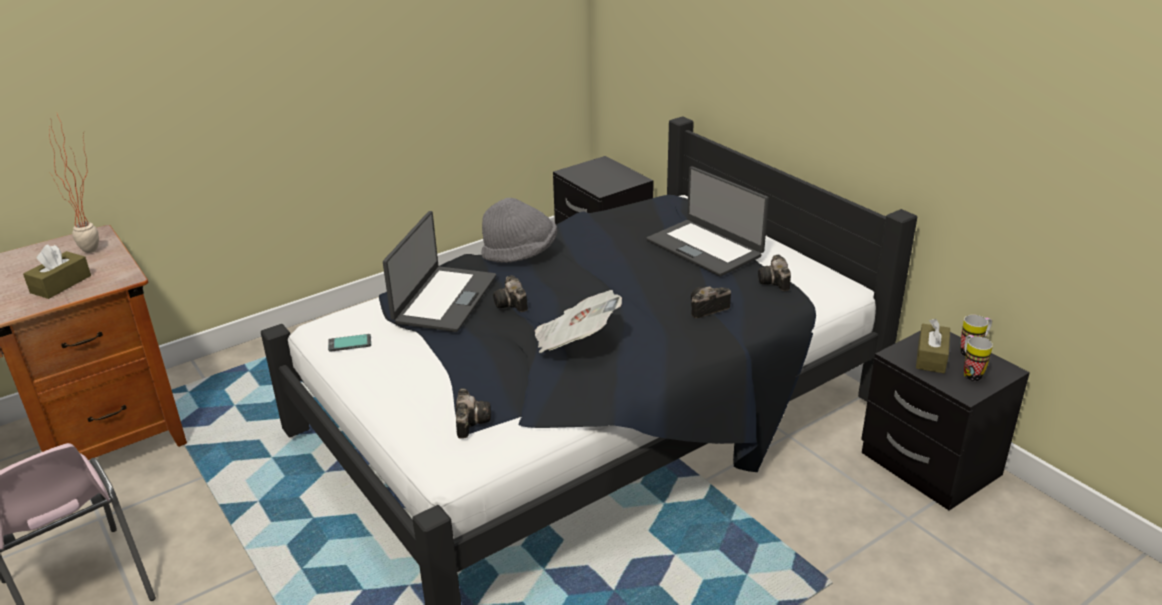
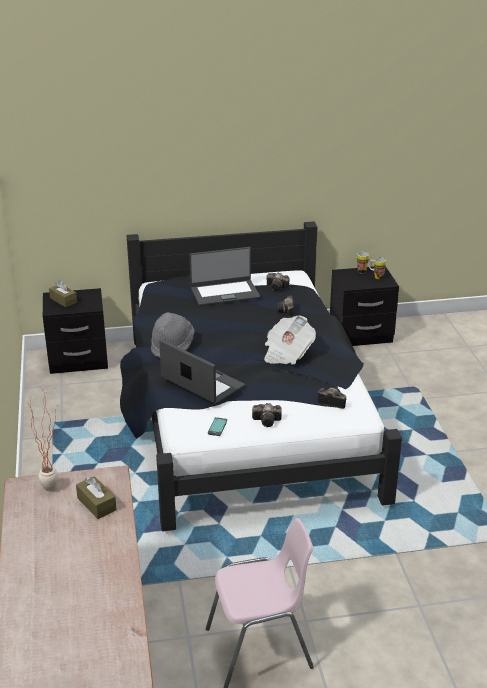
camera: 65 degrees left, 0 degrees up
(512, 304) = (231, 362): camera -> camera (268, 421)
(931, 357) = (357, 280): brown tissue box -> brown tissue box (63, 300)

